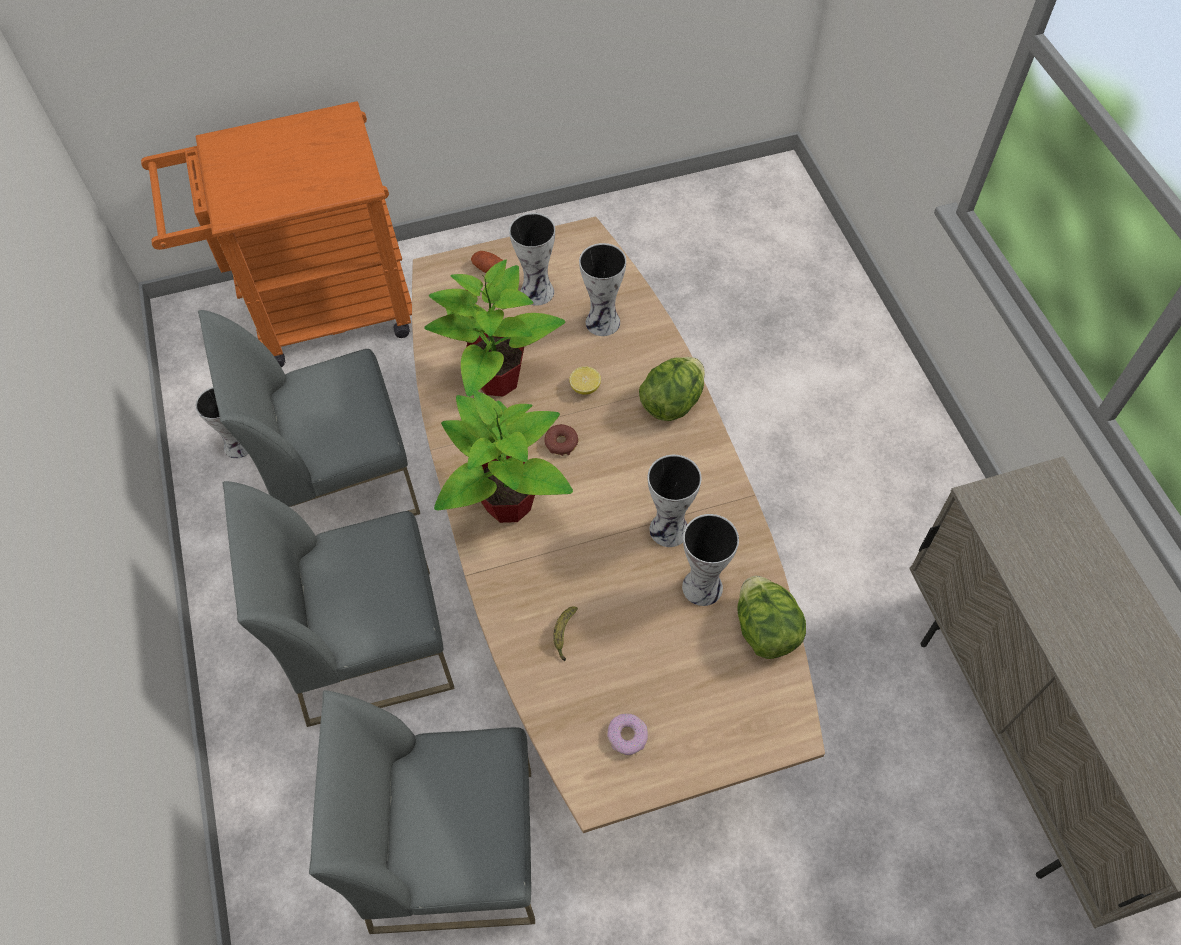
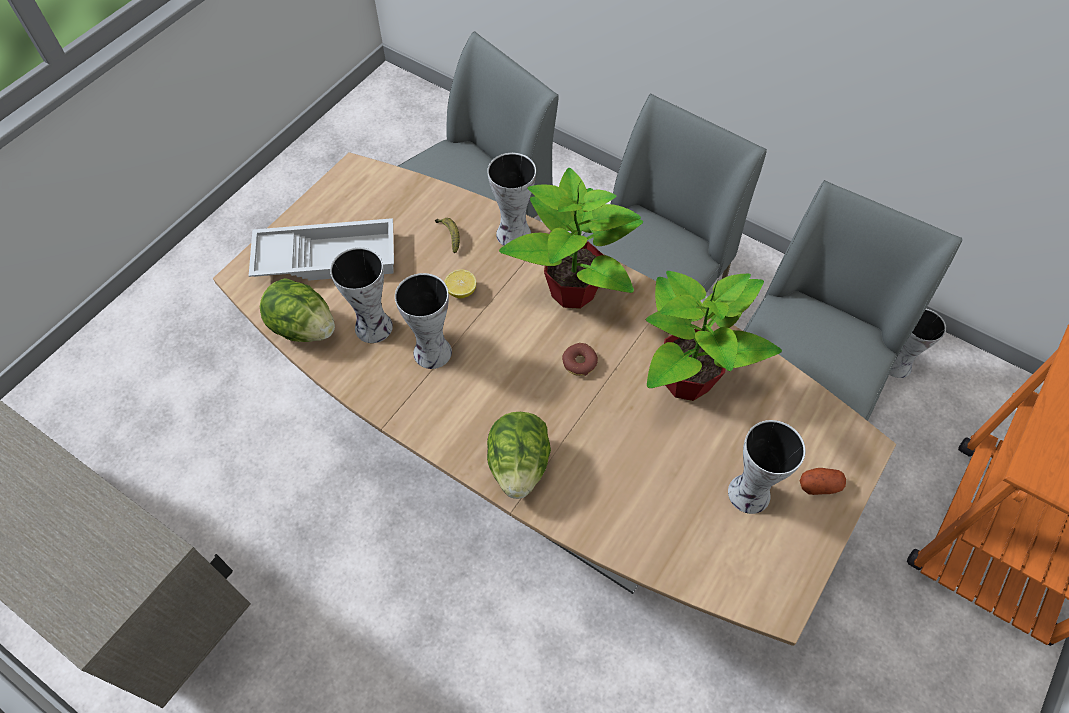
camera: 140 degrees right, 0 degrees up
(585, 388) = (607, 425): lemon -> lemon (461, 291)
(604, 322) = (654, 506): vase -> vase (512, 234)
(627, 736) = (358, 208): donut -> none
(695, 696) = (327, 256): none -> white tray

